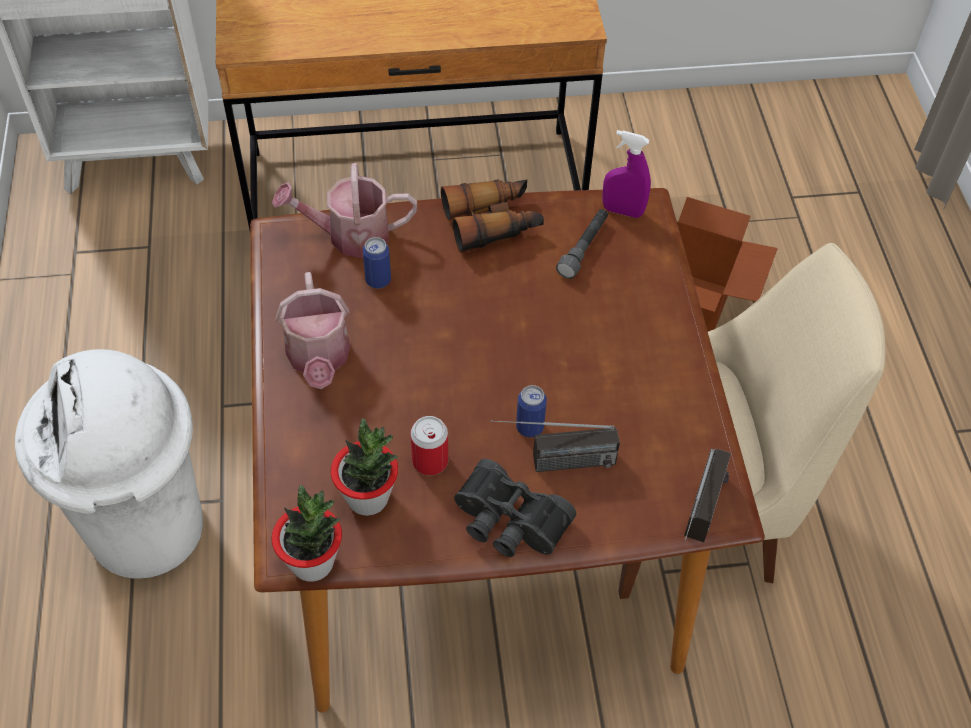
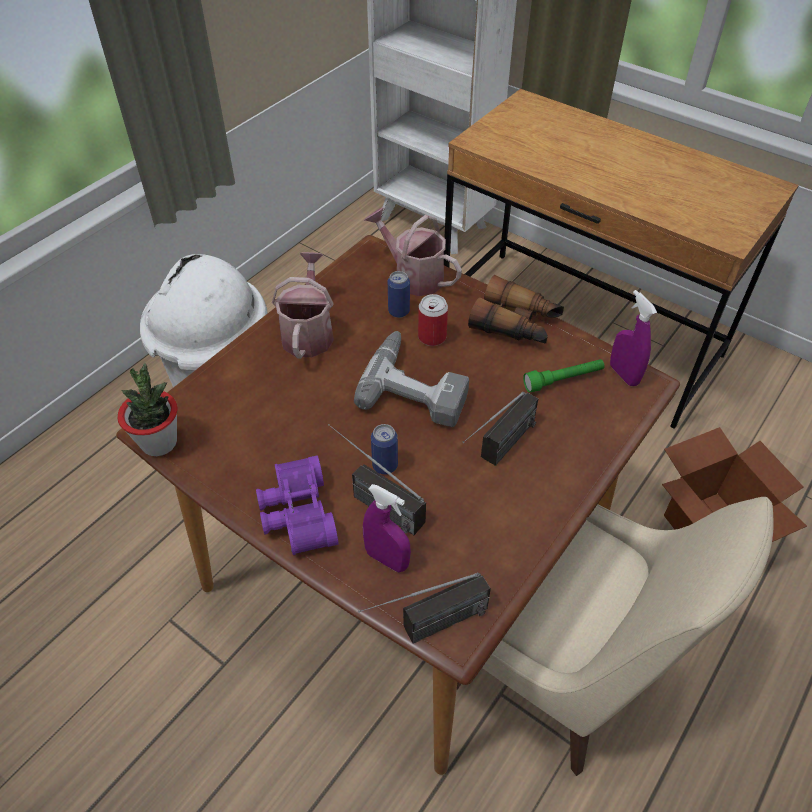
camera: 45 degrees right, 5 degrees down
(319, 359) = (308, 332): watering can -> watering can turned 150 degrees clockwise
(368, 498) = (235, 431): potted plant -> none
(430, 461) = (297, 438): can -> can (432, 337)
(475, 338) = (417, 385): none -> power drill
(508, 523) = (296, 514): black binoculars -> purple binoculars
(583, 248) = (563, 380): grey flashlight -> green flashlight
(602, 348) = (499, 452): none -> radio
(617, 498) = (387, 559): none -> purple spray bottle

